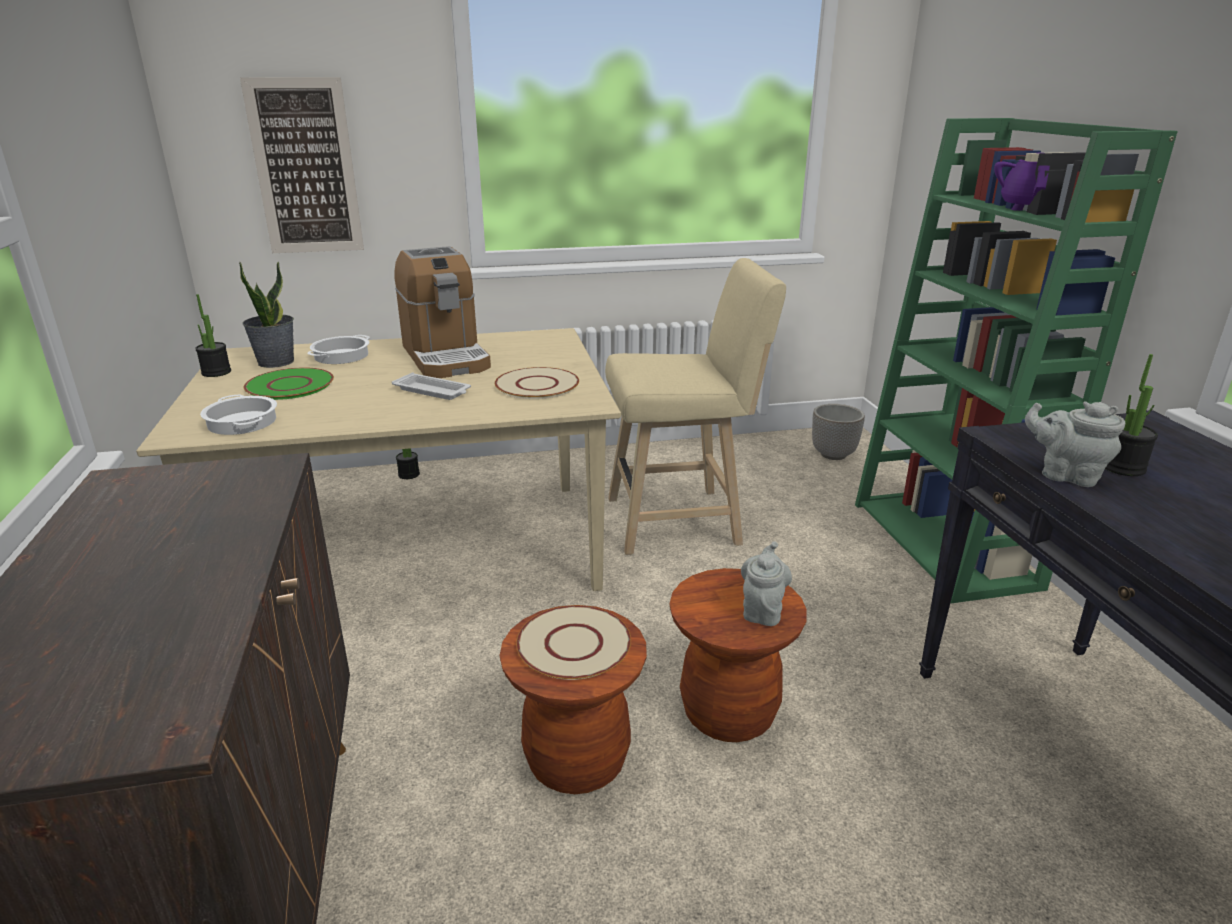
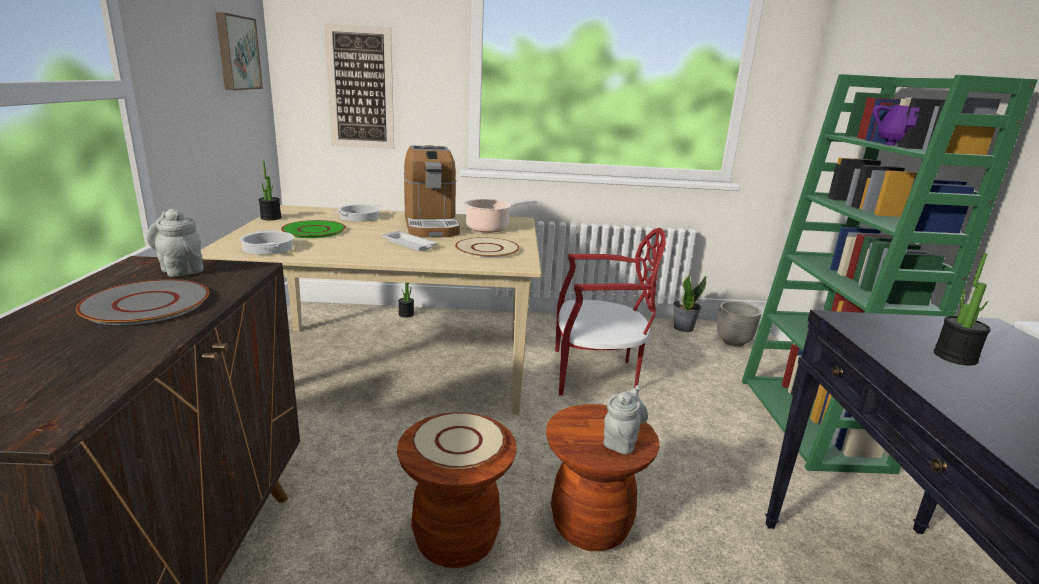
camera: 10 degrees right, 5 degrees down
(125, 137) = (236, 53): none -> picture
(173, 541) = (147, 303): none -> grey plate
(275, 362) = (313, 216): potted plant -> potted plant (683, 327)
(526, 352) = (490, 228): none -> cooking pot
(681, 521) = (596, 373): beige stool -> red chair
(1065, 475) = (896, 356): grey teapot -> grey teapot (180, 269)

